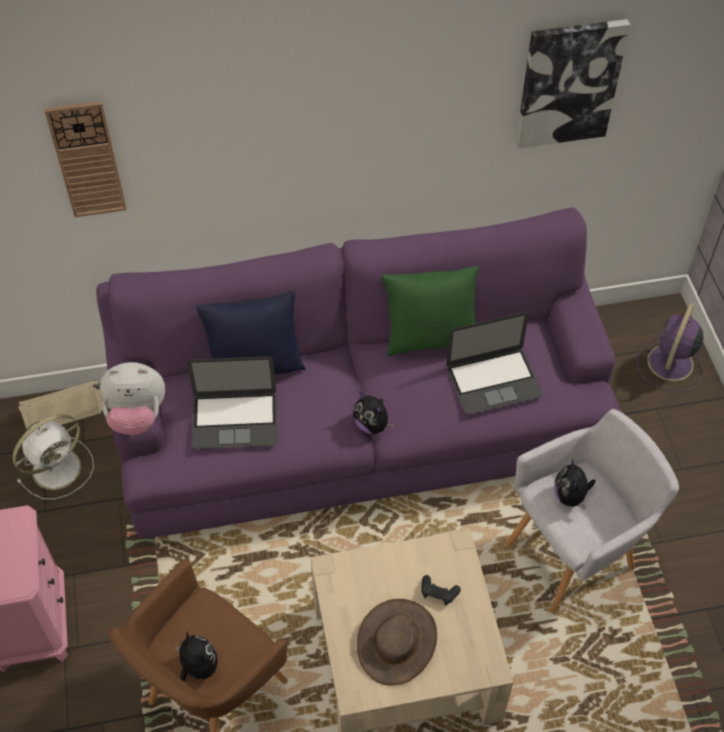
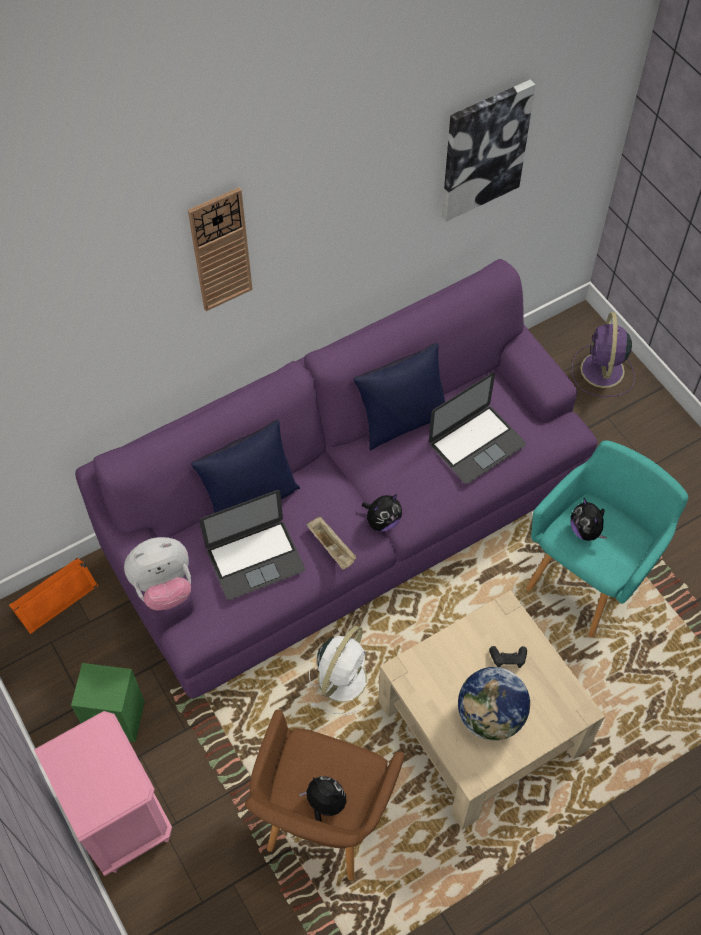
camera: 20 degrees left, 5 degrees up
(58, 467) = (76, 656): white fan -> white fan (343, 677)
(63, 409) = (54, 597): beige speaker -> orange speaker
(69, 534) = (118, 718): none -> green speaker
(87, 160) = (57, 358): wall clock -> wall clock (220, 250)
(311, 433) = (332, 548): none -> beige tray
(372, 425) = (382, 521): plush toy -> plush toy turned 60 degrees counterclockwise
(397, 642) = (491, 716): brown hat -> globe
(429, 339) = (401, 421): green pillow -> blue pillow
(575, 554) = (590, 576): grey armchair -> turquoise armchair

